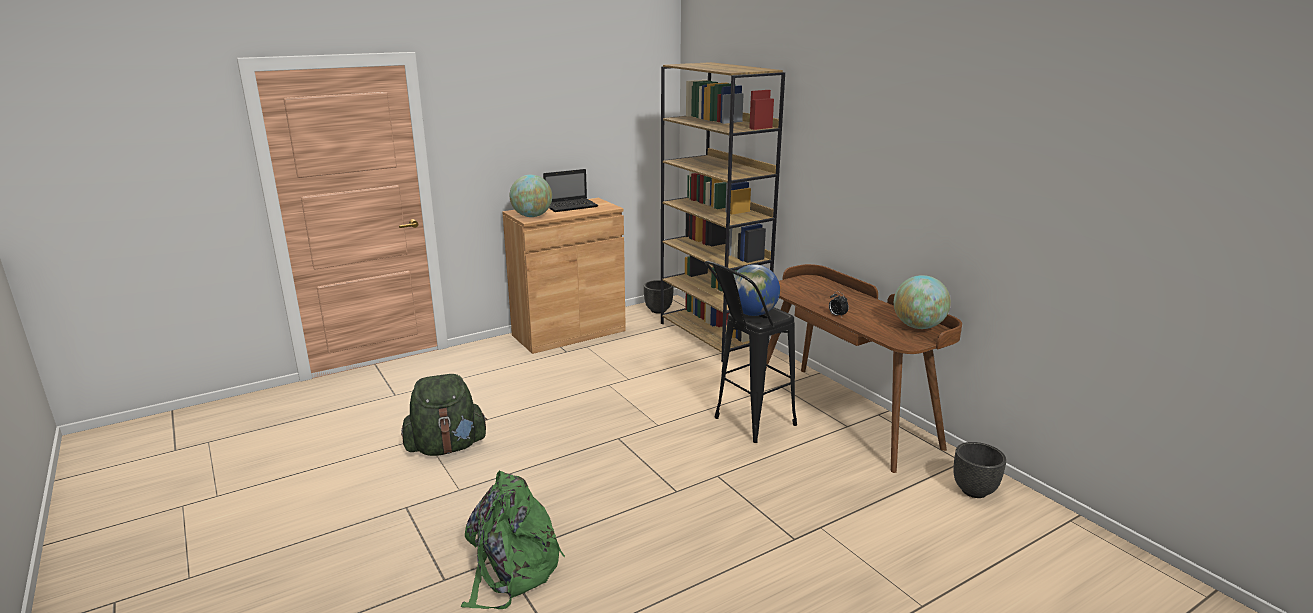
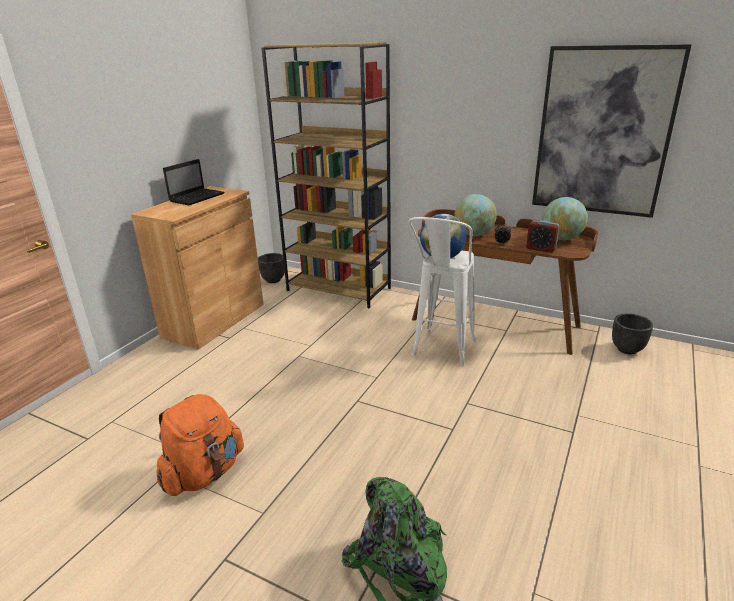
camera: 30 degrees left, 5 degrees up
(446, 447) = (204, 473): green backpack -> orange backpack
(532, 216) = (171, 213): globe -> globe (474, 234)
(745, 425) = (441, 354): black stool -> white stool
(873, 331) = (540, 249): none -> alarm clock
(981, 204) = (603, 132): none -> picture

